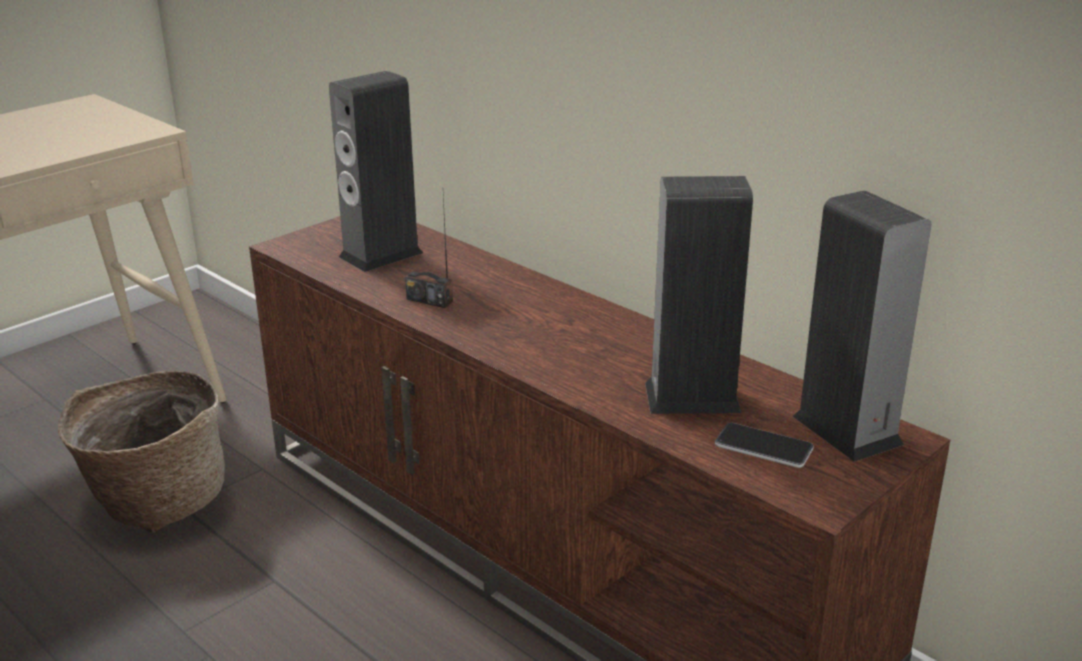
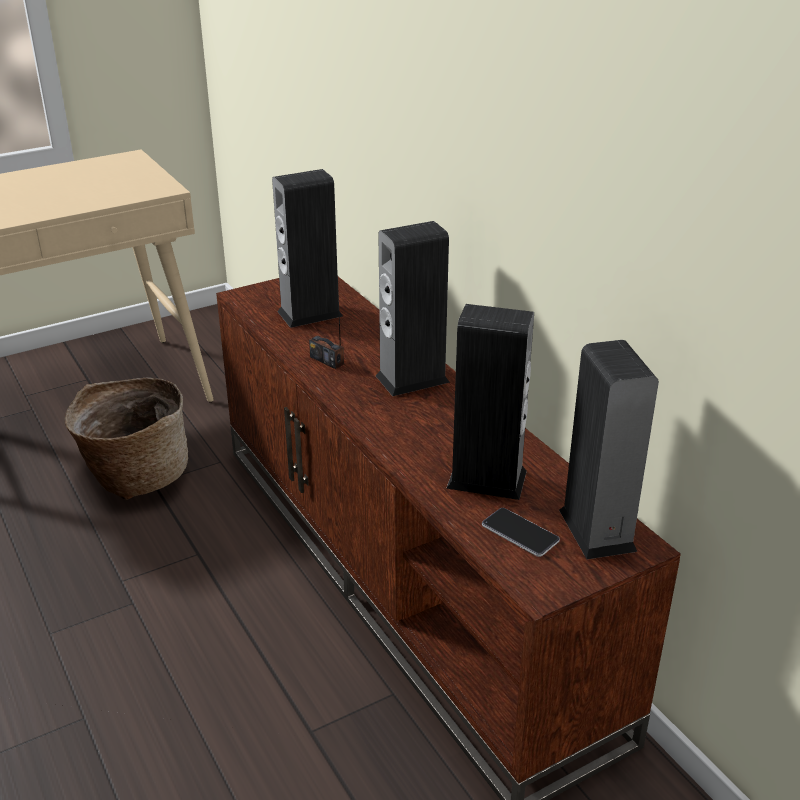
camera: 15 degrees right, 5 degrees up
(544, 307) = (412, 379): none -> speaker

